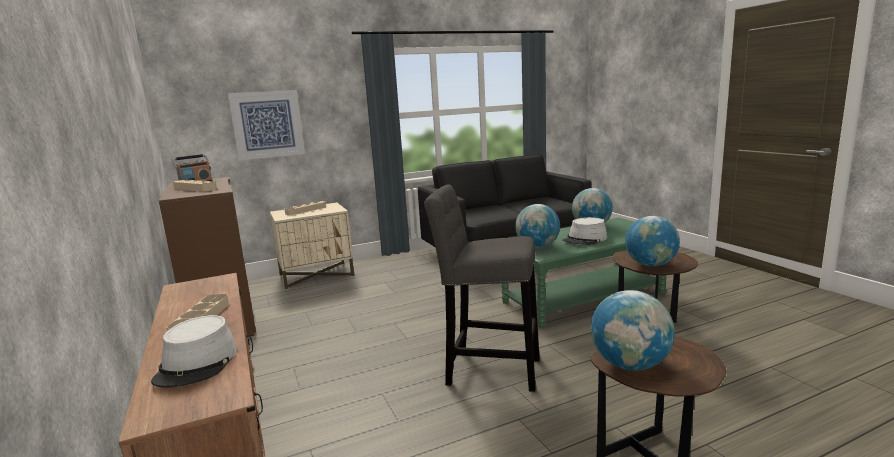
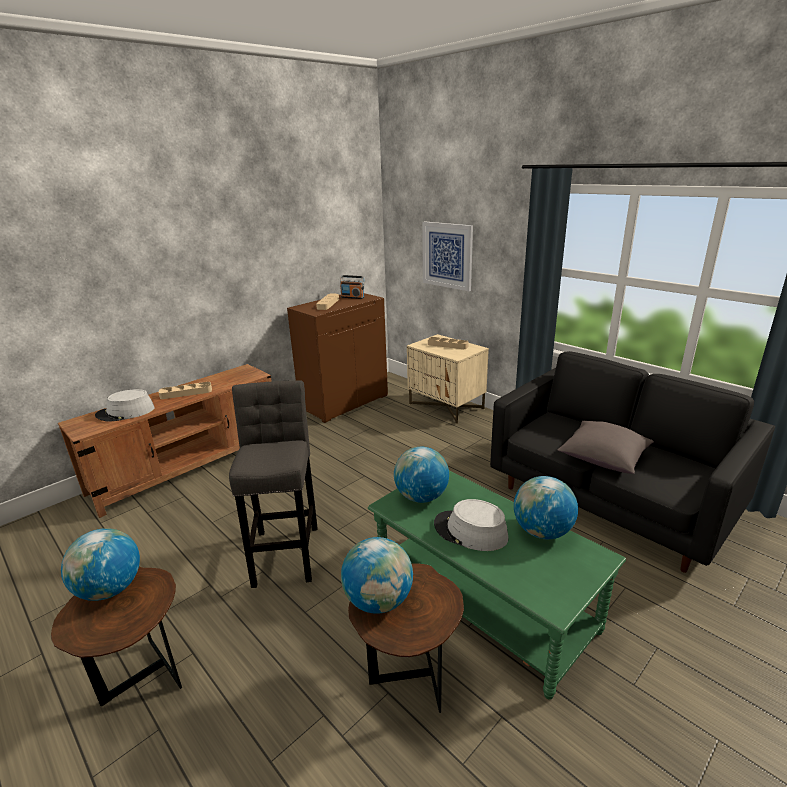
camera: 70 degrees right, 10 degrees up
(520, 210) = (603, 459): none -> grey pillow

